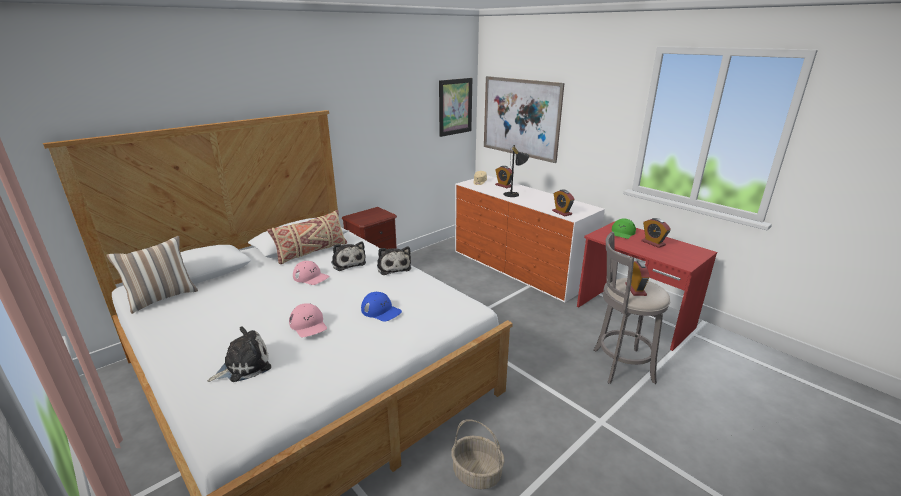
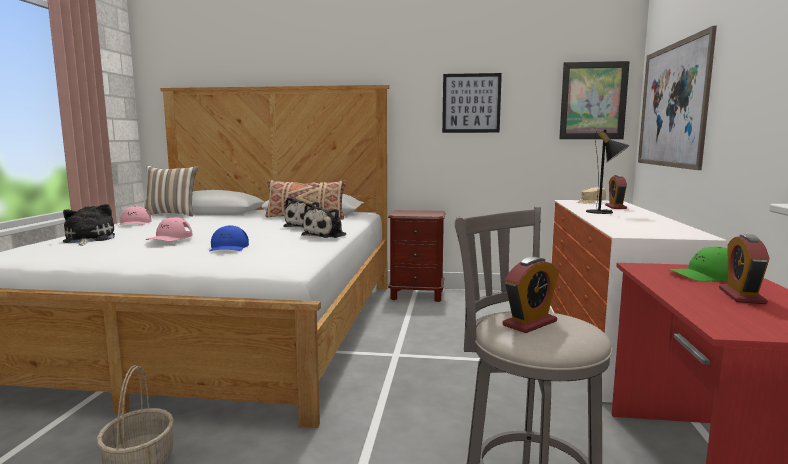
camera: 50 degrees right, 15 degrees down
(244, 366) = (88, 240): plush toy -> plush toy turned 120 degrees counterclockwise
(311, 277) = (258, 225): pink cap -> pink cap (134, 223)
(385, 117) = (471, 103): none -> picture
(562, 212) = (621, 229): alarm clock -> none

